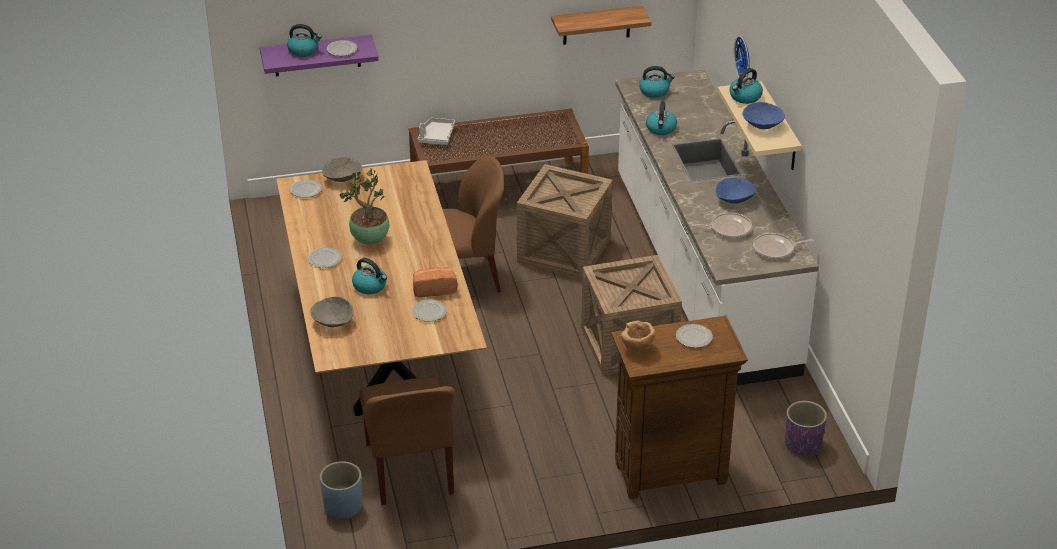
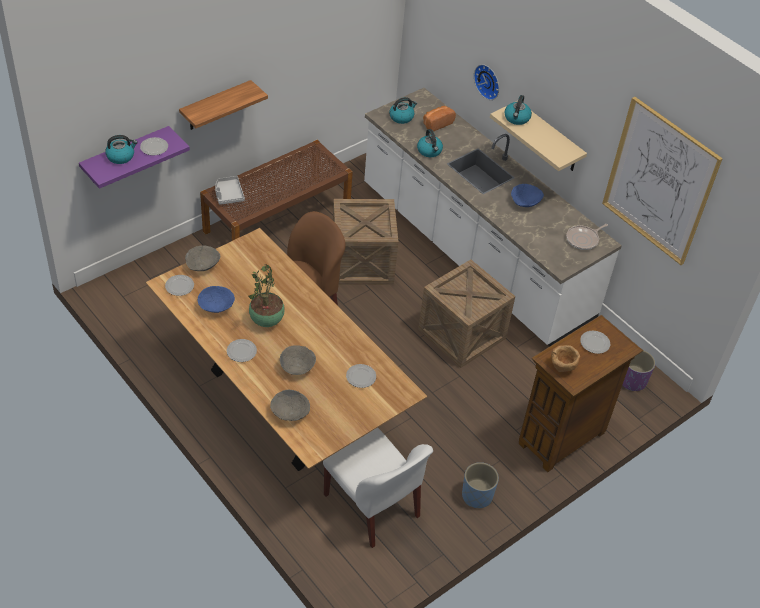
camera: 30 degrees left, 10 degrees up
(342, 506) = (342, 561): blue planter -> blue planter (477, 496)
(370, 286) = (297, 367): kettle -> grey bowl
(410, 471) = (373, 507): brown chair -> white chair
(434, 289) = (349, 353): bread -> bread (436, 123)
(596, 25) = (334, 70): shelf -> shelf (216, 106)
(728, 229) = (538, 230): frying pan -> none
(762, 125) = (548, 142): blue bowl -> blue bowl (216, 306)
(844, 178) = (659, 181): none -> picture

